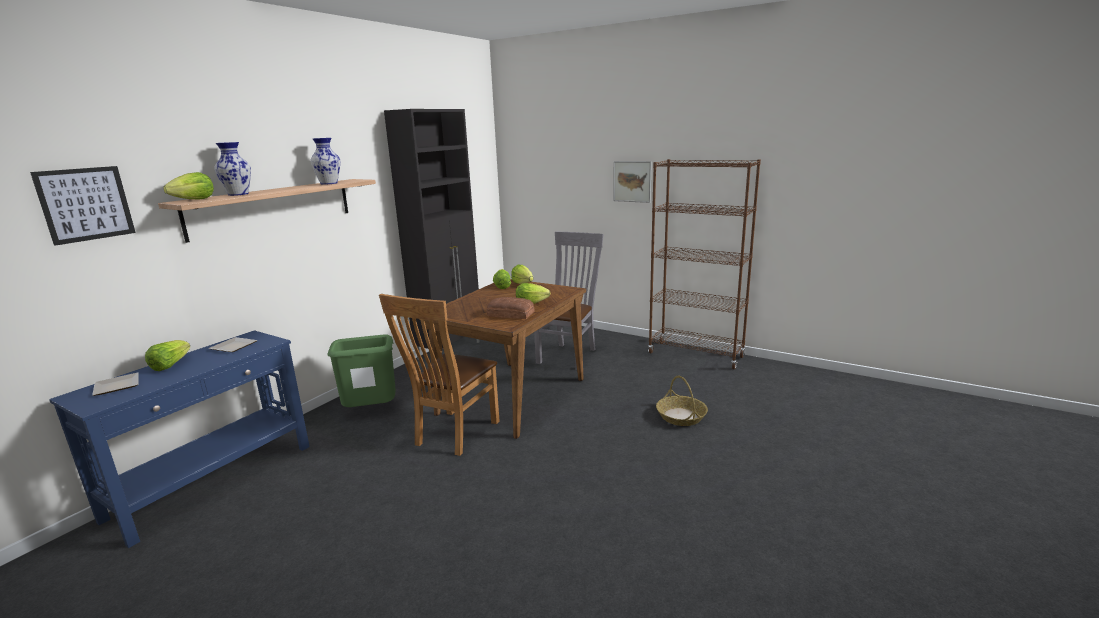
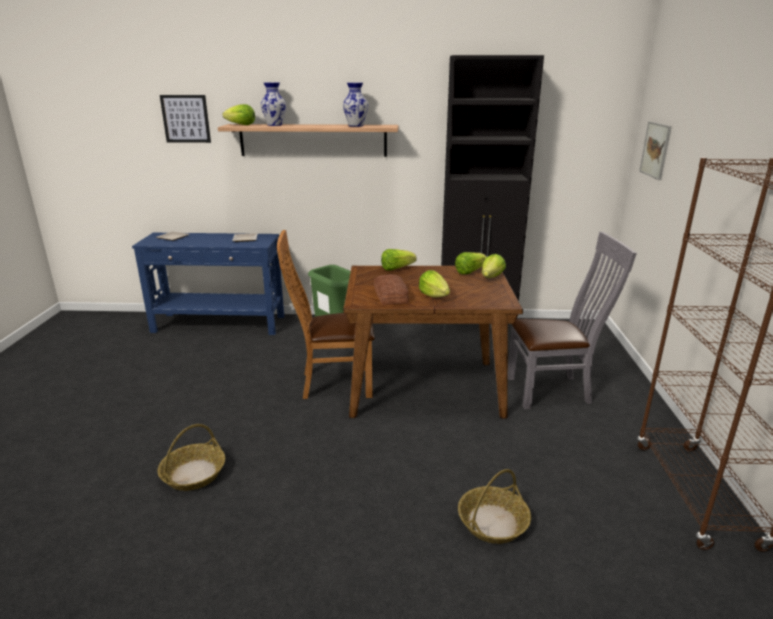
camera: 60 degrees right, 5 degrees up
(170, 365) = (207, 236): lettuce -> lettuce (396, 268)
(517, 545) = (193, 473): none -> basket
(632, 181) = (733, 186): picture -> picture (655, 150)

